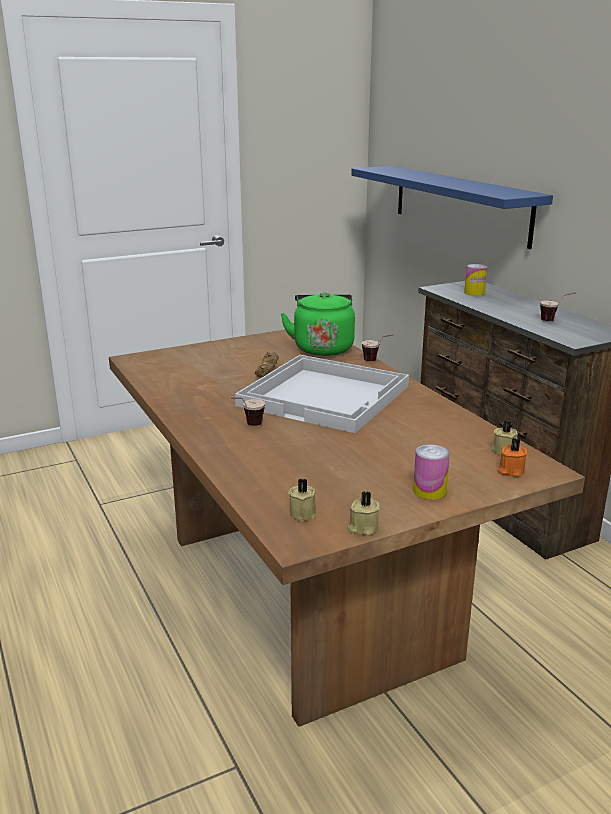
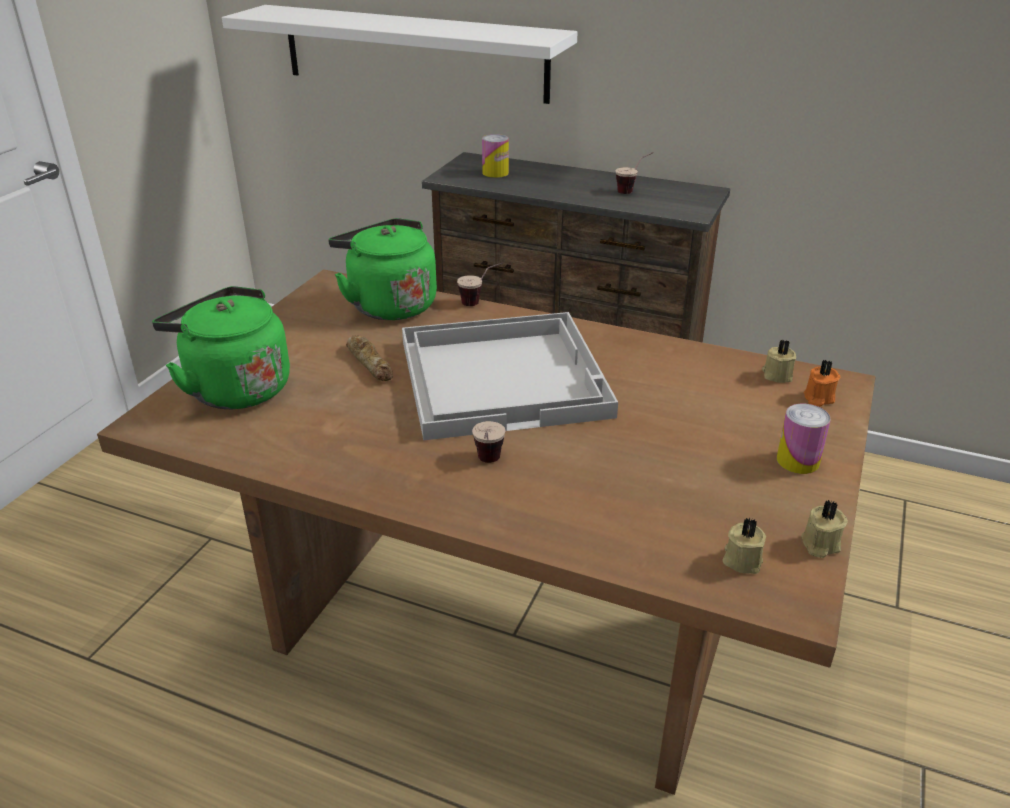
camera: 40 degrees left, 10 degrees up
(188, 358) = (234, 388): none -> green kettle
(460, 204) = (413, 53): blue shelf -> white shelf

